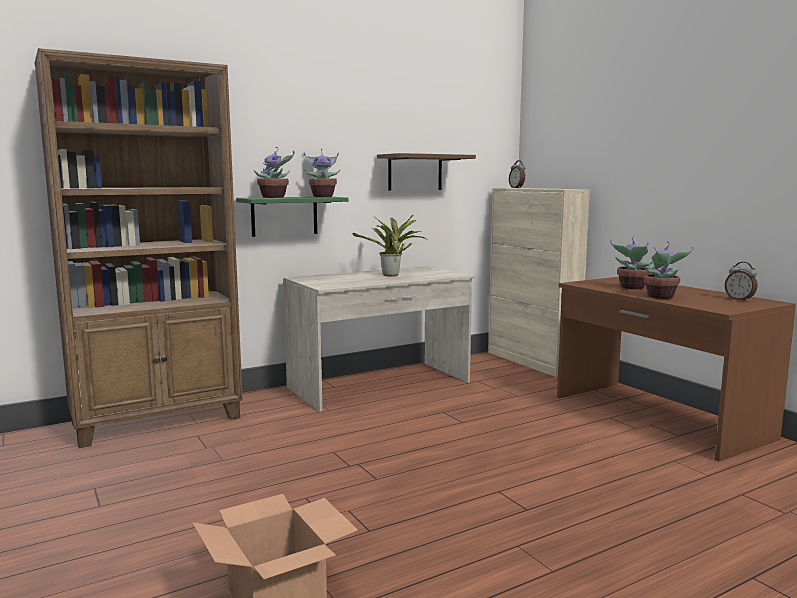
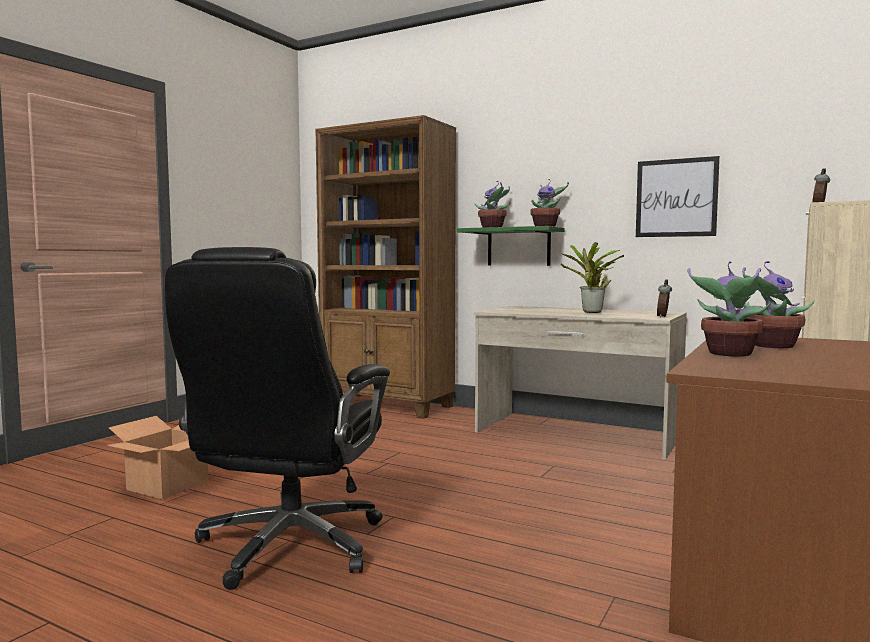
camera: 60 degrees right, 5 degrees down
(415, 172) = (676, 198): brown shelf -> picture
(531, 548) = (288, 546): none -> black office chair
(739, 299) = (838, 374): alarm clock -> alarm clock (663, 316)

